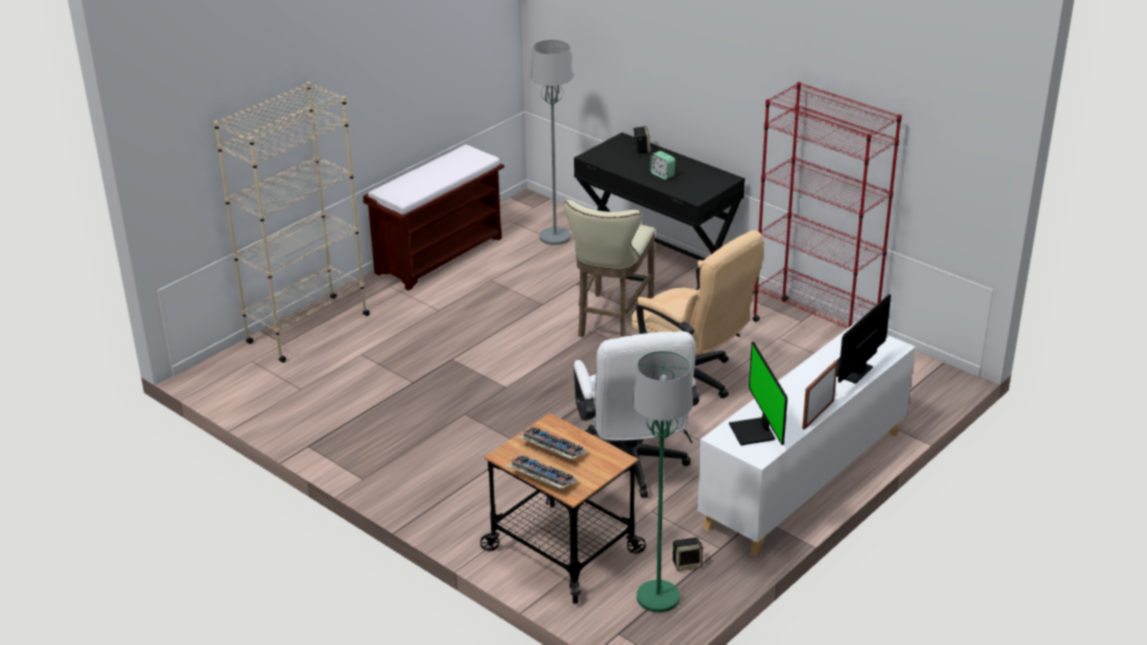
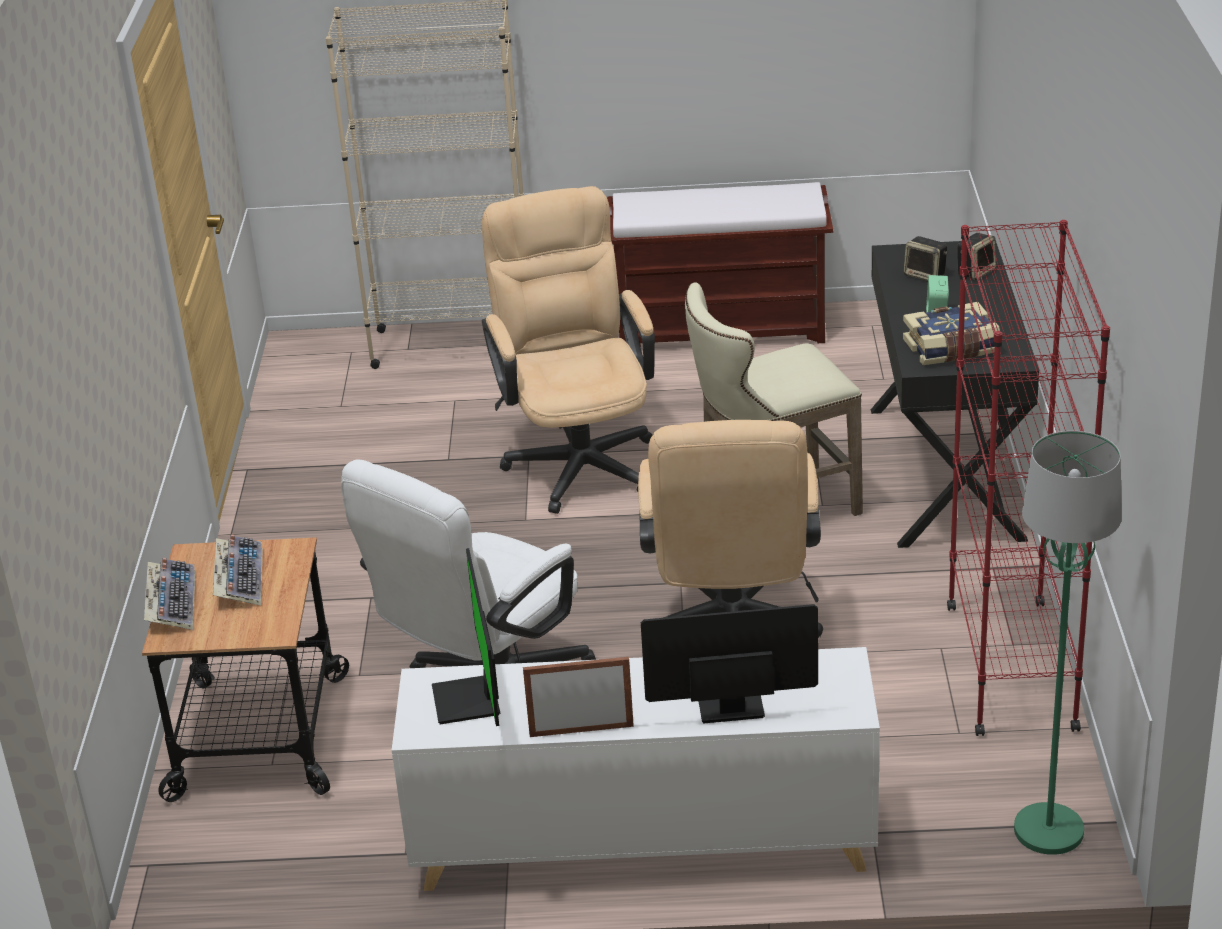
camera: 50 degrees right, 0 degrees up
(479, 347) = (579, 458): none -> beige office chair
(555, 237) = (889, 371): grey floor lamp -> none
(658, 598) = (248, 858): green floor lamp -> green floor lamp (1048, 831)
(687, 564) = (342, 844): speaker -> speaker (926, 275)
(695, 185) = (951, 349): none -> book
(754, 432) = (470, 701): monitor -> monitor turned 45 degrees counterclockwise

